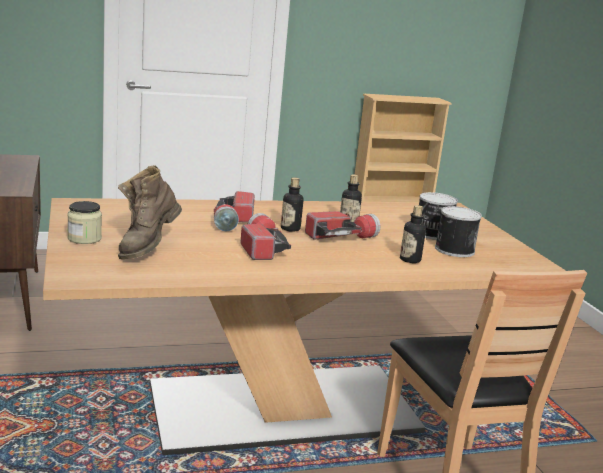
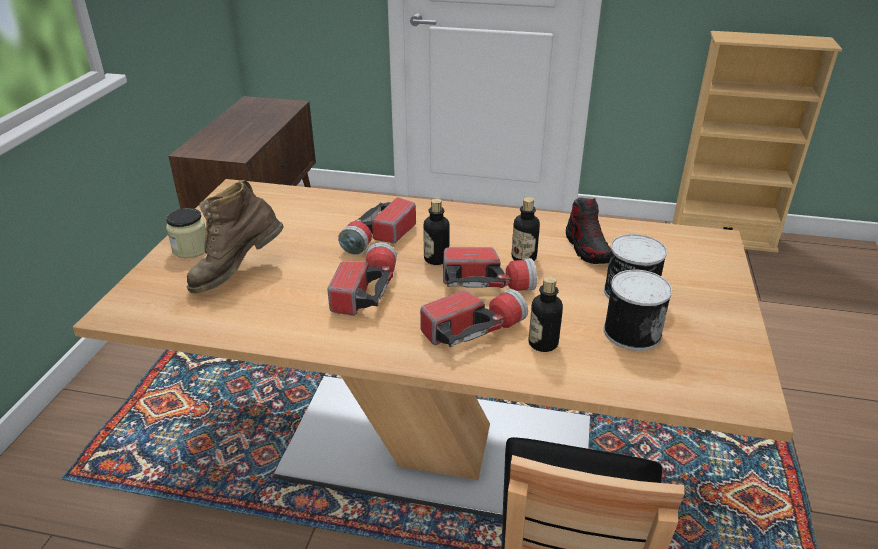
camera: 30 degrees right, 15 degrees up
(360, 258) = (473, 330): none -> flashlight
(383, 216) = (588, 248): none -> shoe

